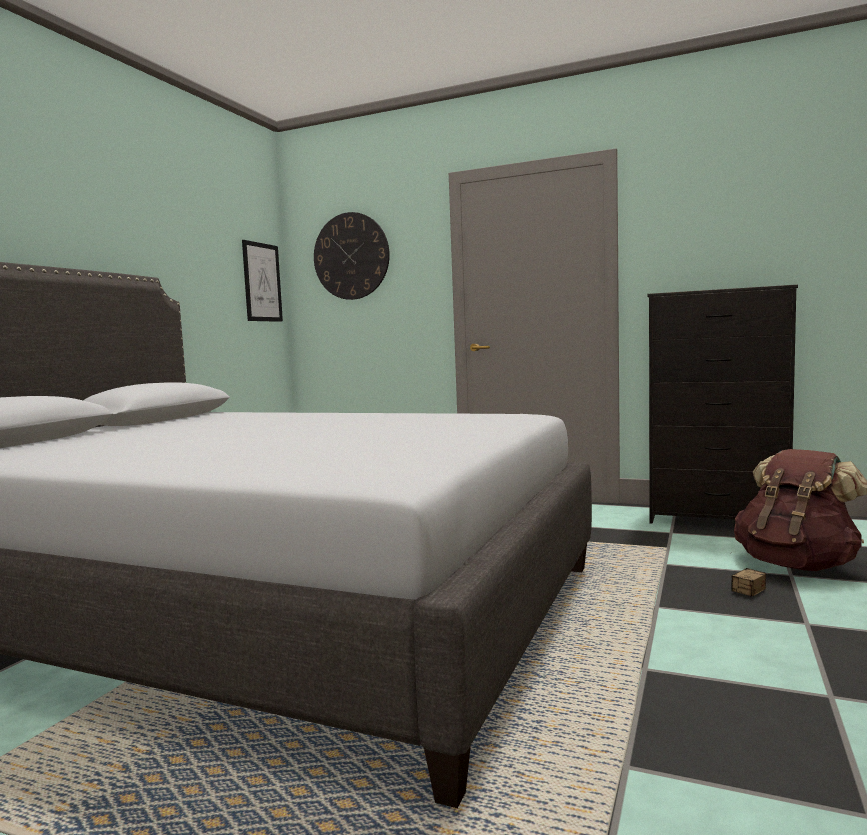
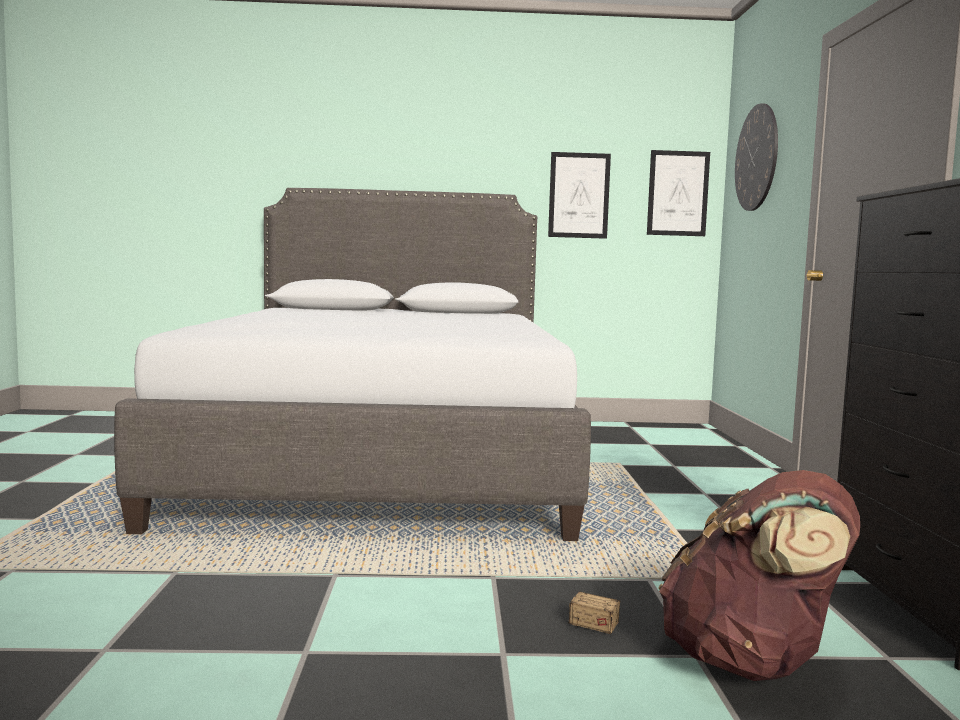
camera: 65 degrees right, 0 degrees up
(197, 281) = (579, 195): none -> picture

